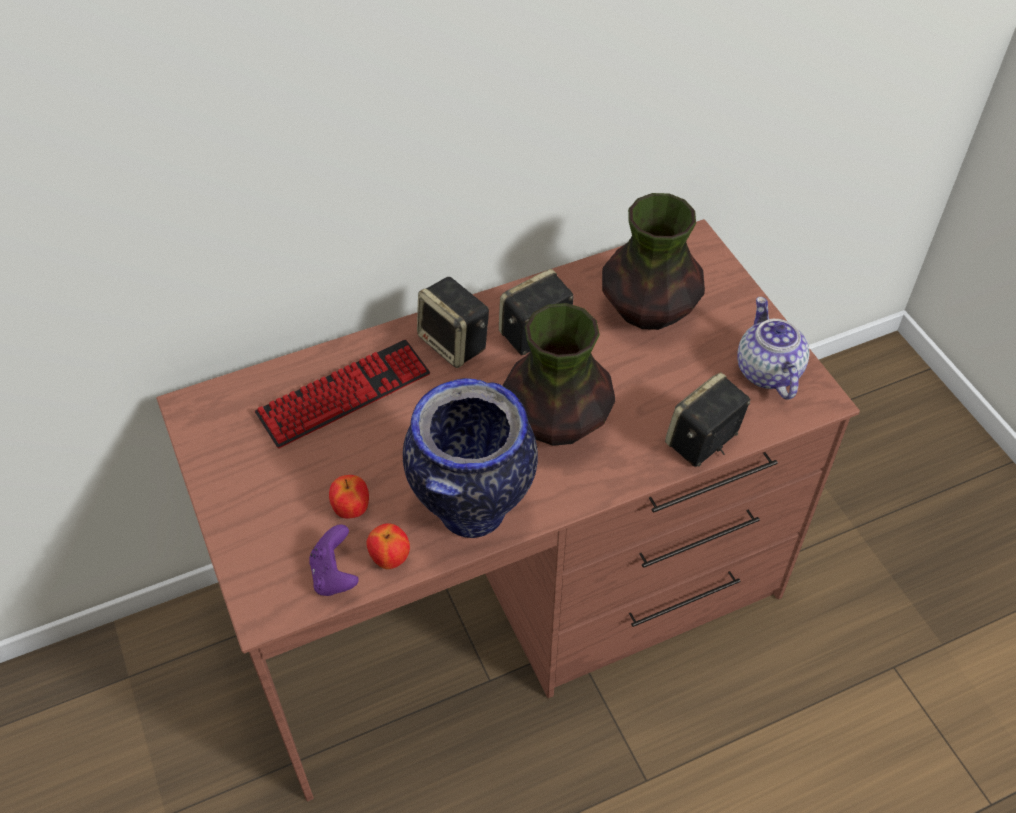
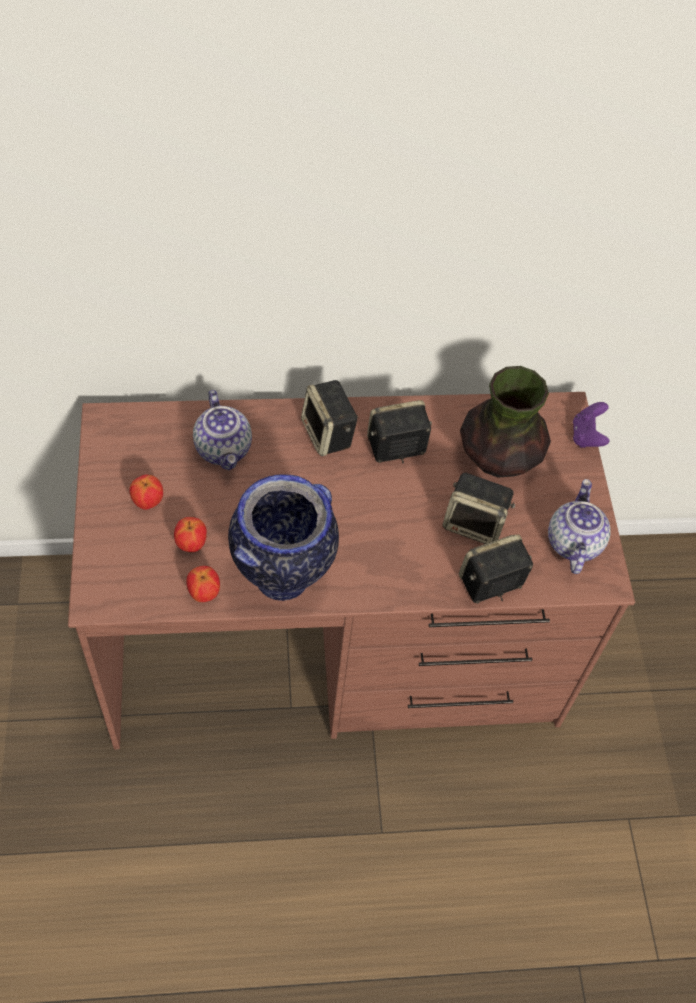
camera: 15 degrees right, 5 degrees up
(280, 480) = (148, 502): none -> apple
(335, 575) = (158, 591): purple game controller -> purple game controller (587, 436)
(344, 395) = (224, 449): keyboard -> teapot
(557, 422) = (381, 528): vase -> none
(656, 385) = (475, 524): none -> speaker

